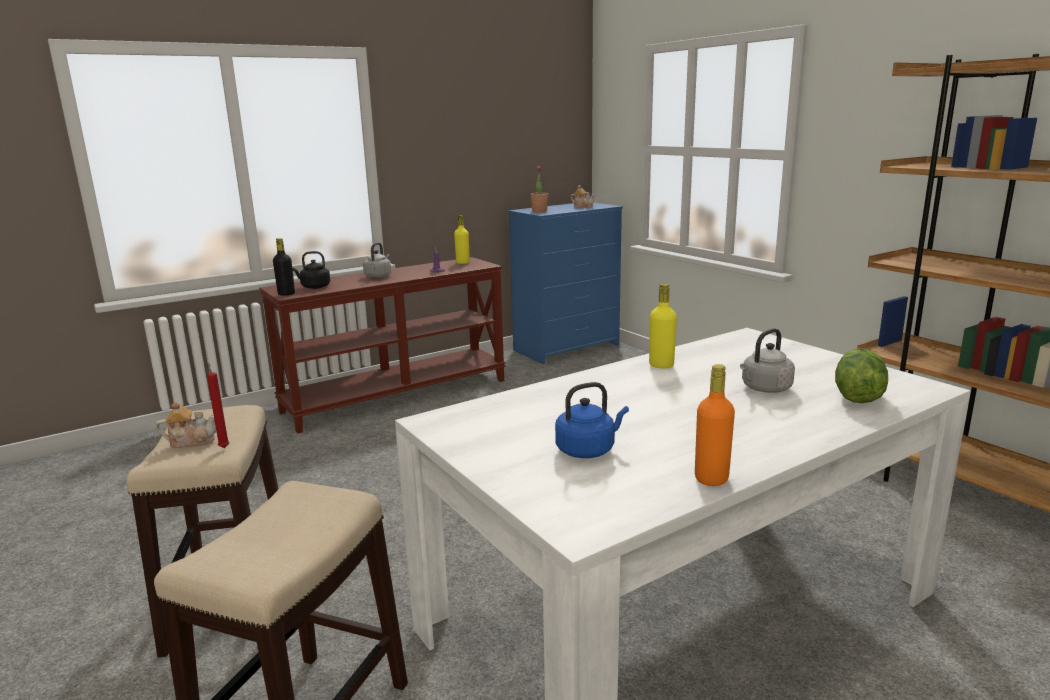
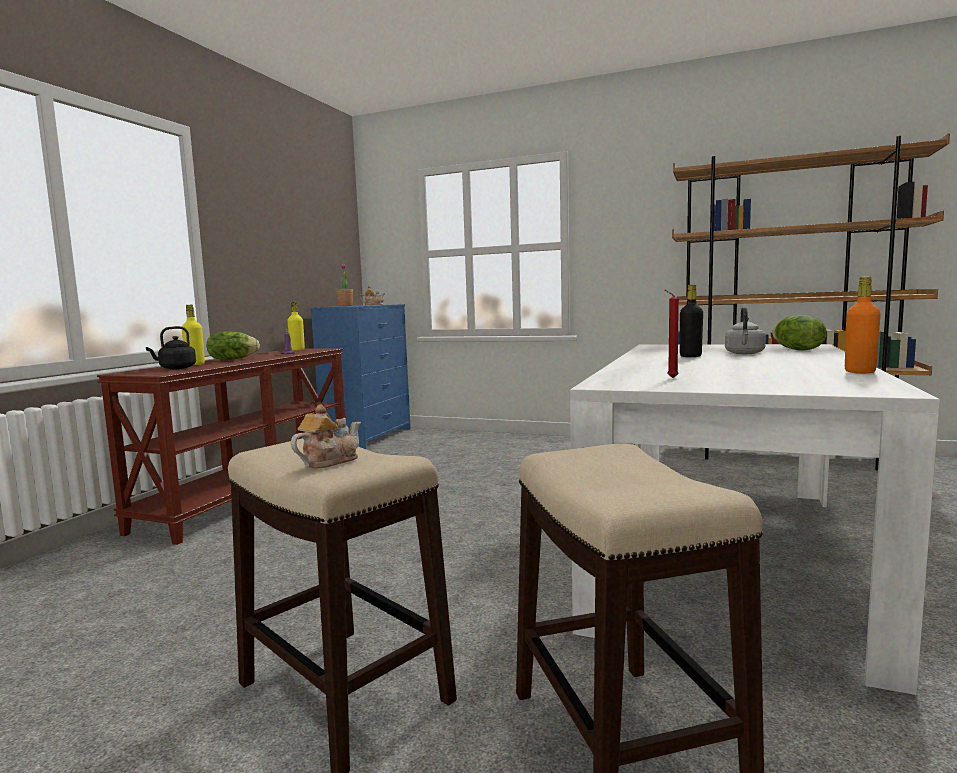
camera: 35 degrees left, 10 degrees down
(224, 447) = (389, 454): red candle -> red candle (670, 378)
(286, 294) = (155, 373): black bottle -> black bottle (690, 356)
(378, 276) = (232, 359): grey kettle -> lettuce
(588, 450) = (756, 376): blue kettle -> none
(661, 365) = (652, 355): yellow bottle -> yellow bottle (195, 364)

